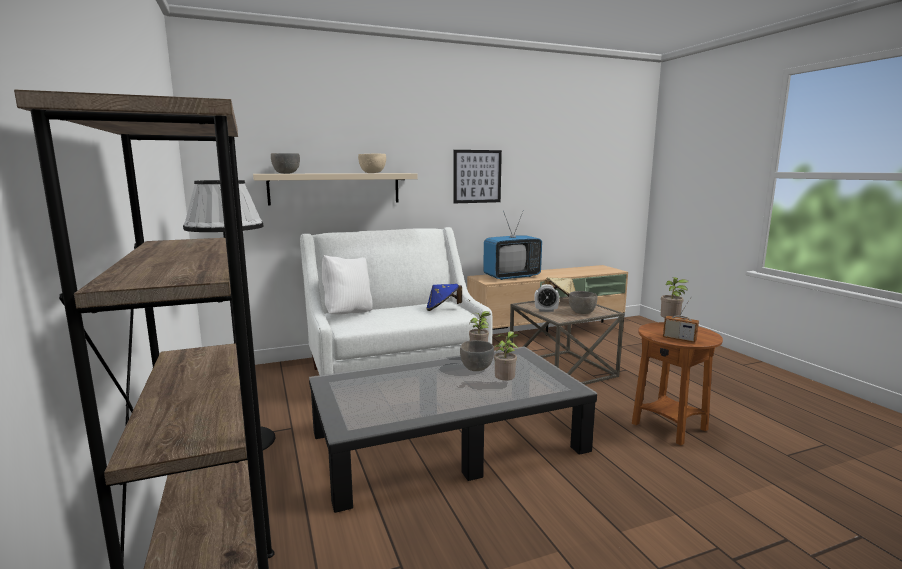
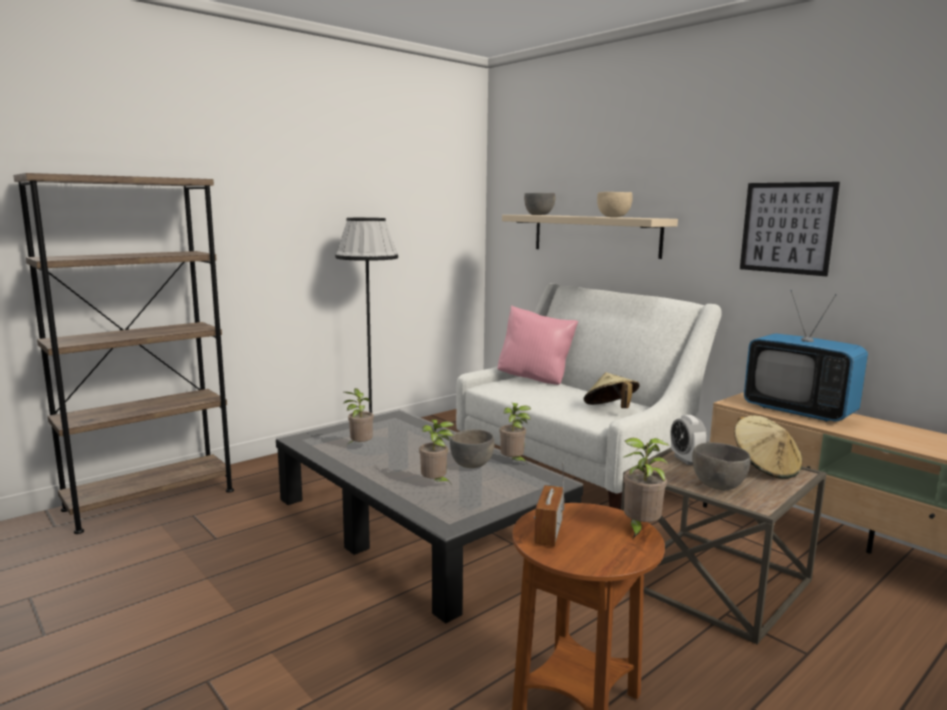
camera: 70 degrees right, 0 degrees up
(348, 314) = (535, 380): white pillow -> pink pillow
(401, 402) = (360, 446): none -> potted plant
(442, 309) = (610, 410): blue hat -> beige hat

